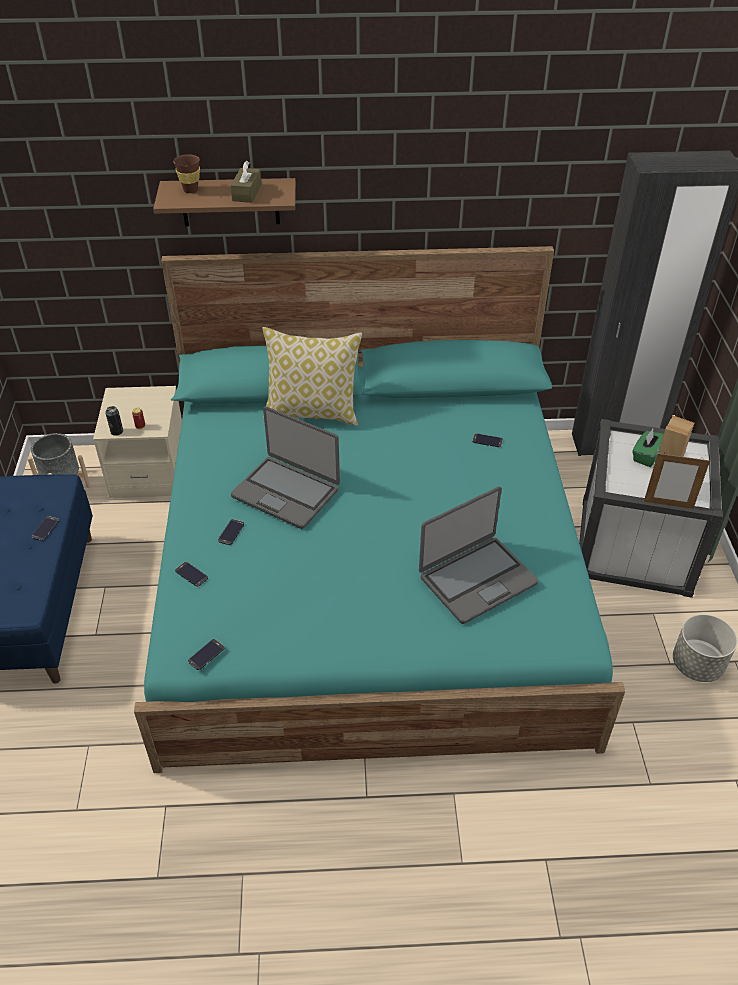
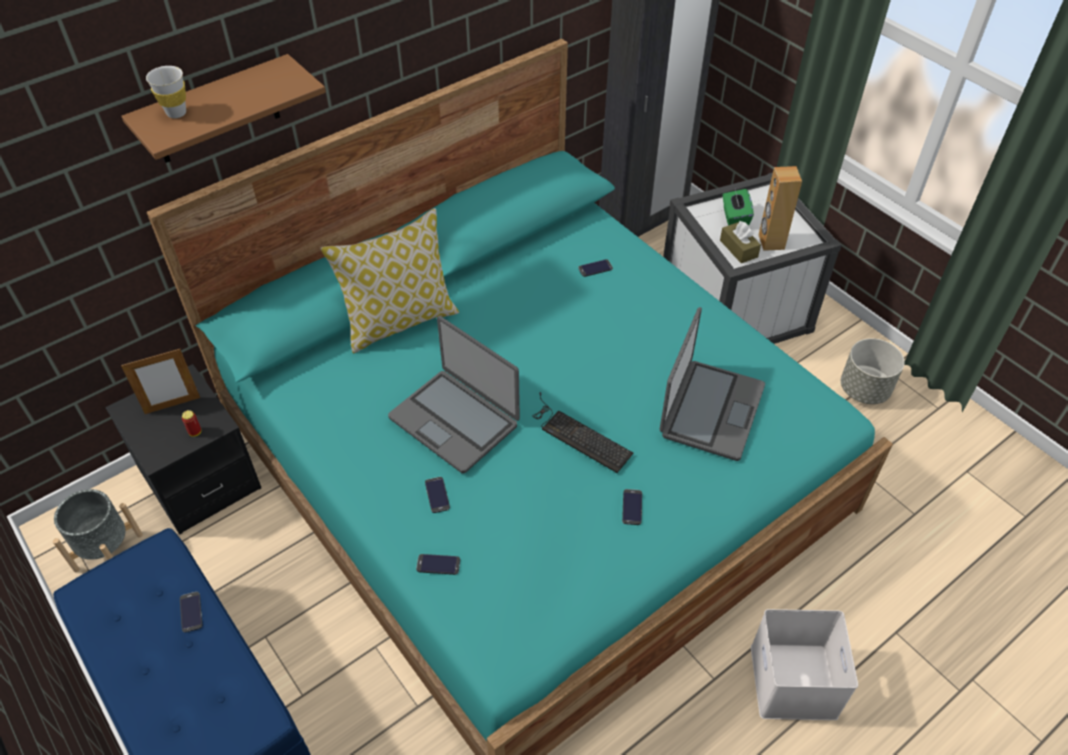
camera: 35 degrees left, 5 degrees up
(116, 431) = (170, 452): can -> none
(149, 471) = (200, 479): beige nightstand -> black nightstand
(190, 190) = (176, 113): brown cup -> white cup
(206, 654) = (536, 639): phone -> phone (632, 507)
(247, 193) = (251, 91): brown tissue box -> brown tissue box (738, 248)
(286, 492) = (455, 420): laptop -> laptop turned 45 degrees clockwise
(360, 544) = (578, 435): none -> keyboard
(426, 840) = (795, 683): none -> white storage box
(668, 504) = (793, 255): picture frame -> picture frame (172, 405)

